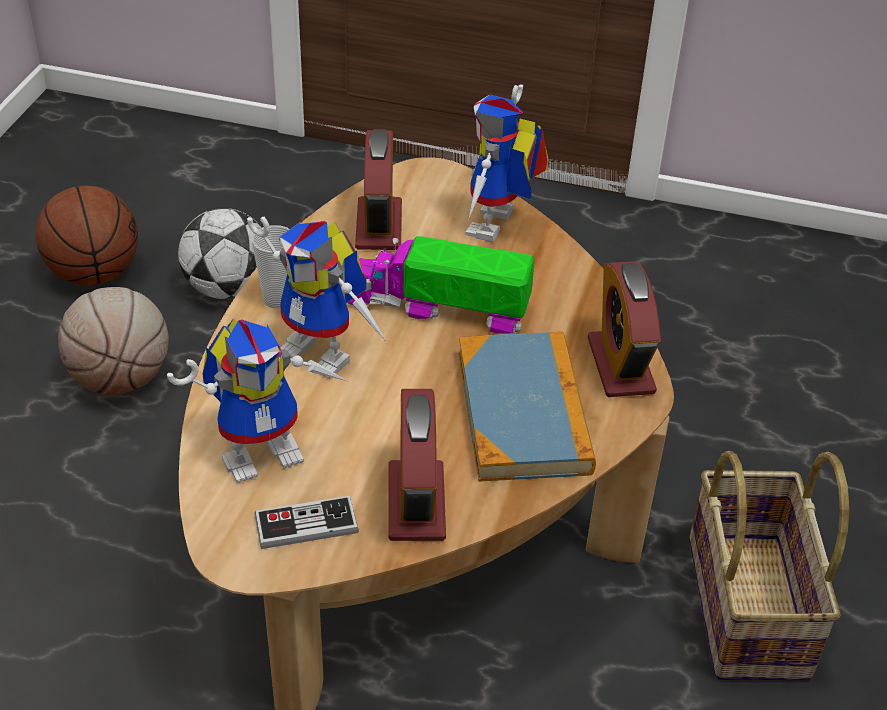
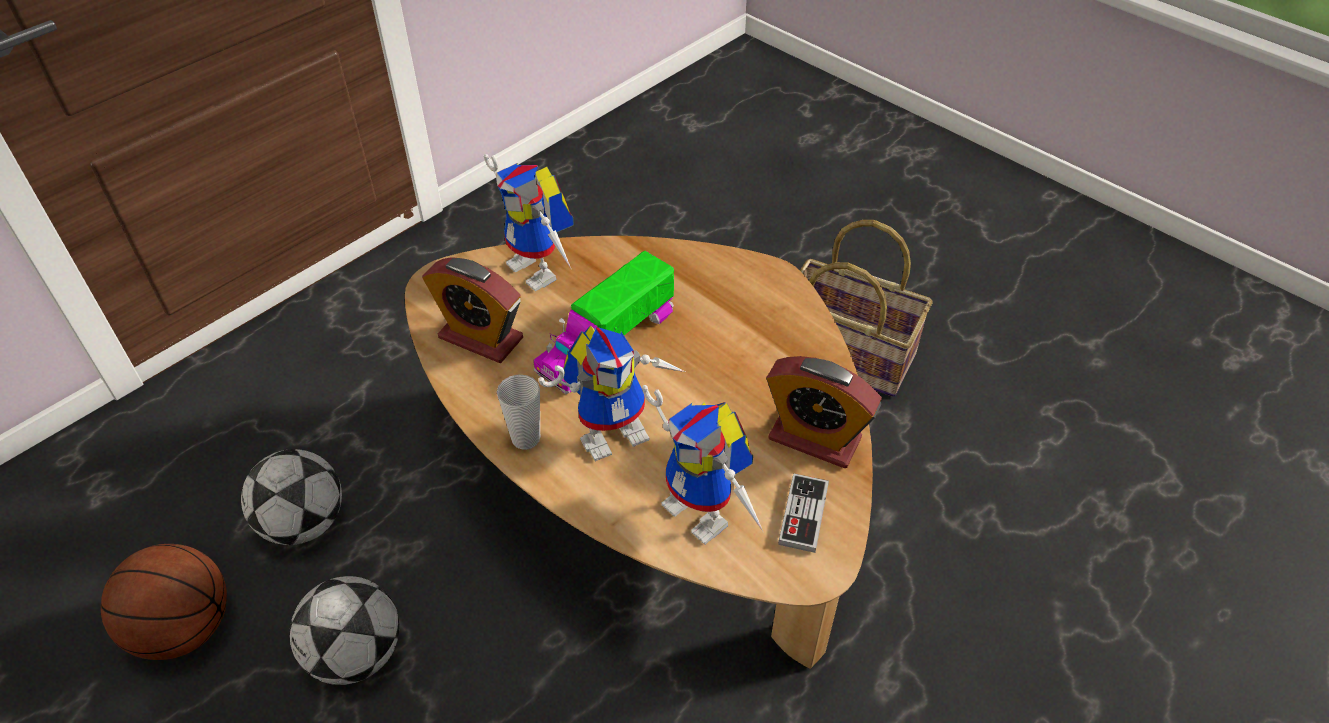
camera: 60 degrees left, 5 degrees up
(121, 379) = (357, 653): basketball -> football
(265, 450) = (706, 512): toy robot -> toy robot turned 135 degrees clockwise
(523, 411) = (755, 341): book -> none
(620, 365) = (740, 272): alarm clock -> none

